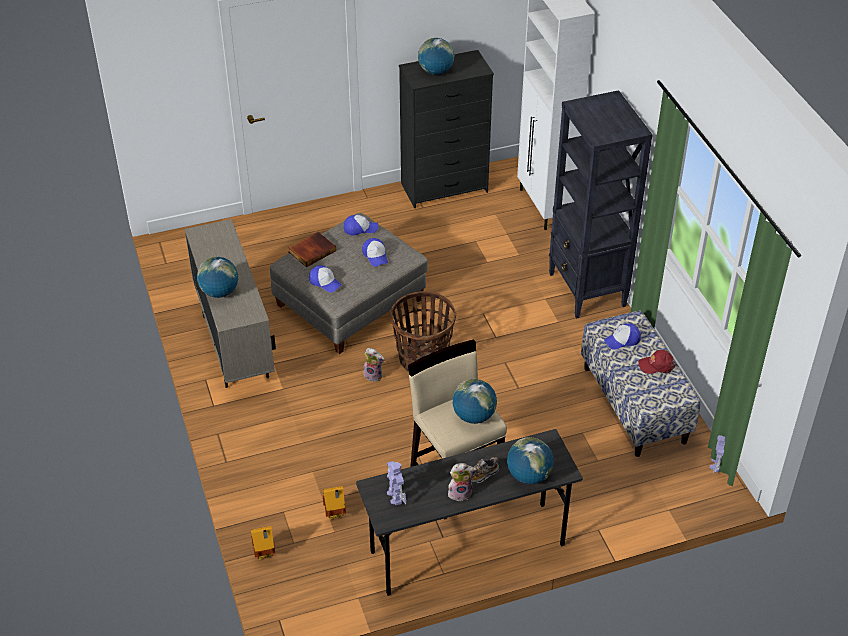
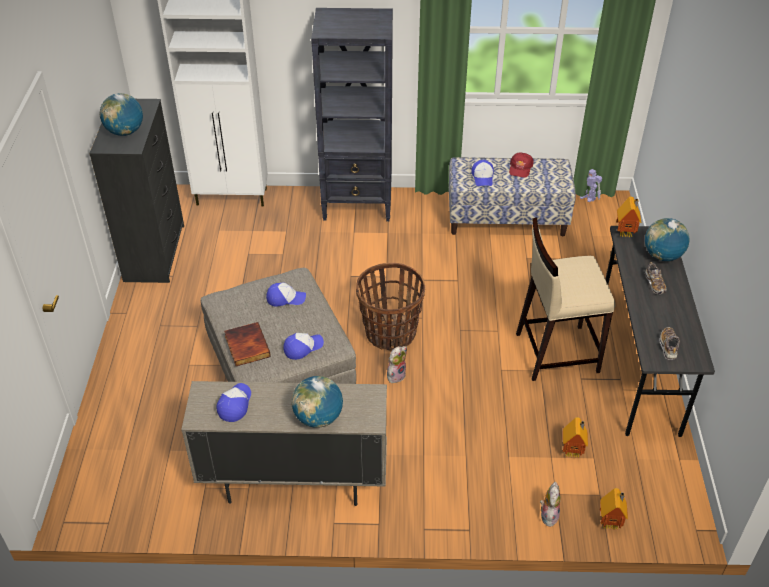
camera: 70 degrees left, 0 degrees up
(360, 228) = (235, 299): cap -> cap (235, 404)
(395, 495) = (668, 346): toy robot -> shoe
(460, 493) = (674, 302): plush toy -> plush toy (548, 515)
(474, 416) = (579, 270): globe -> none
(549, 442) = (626, 233): none -> toy house

